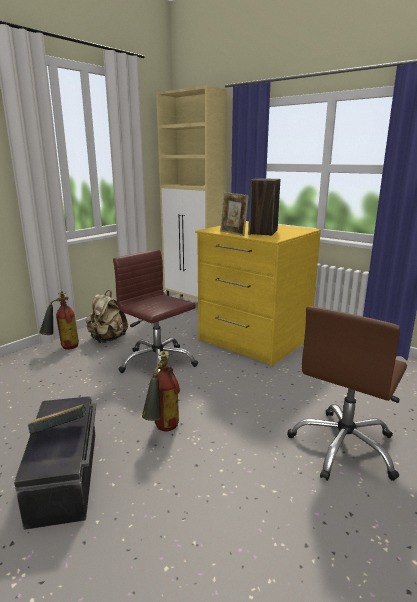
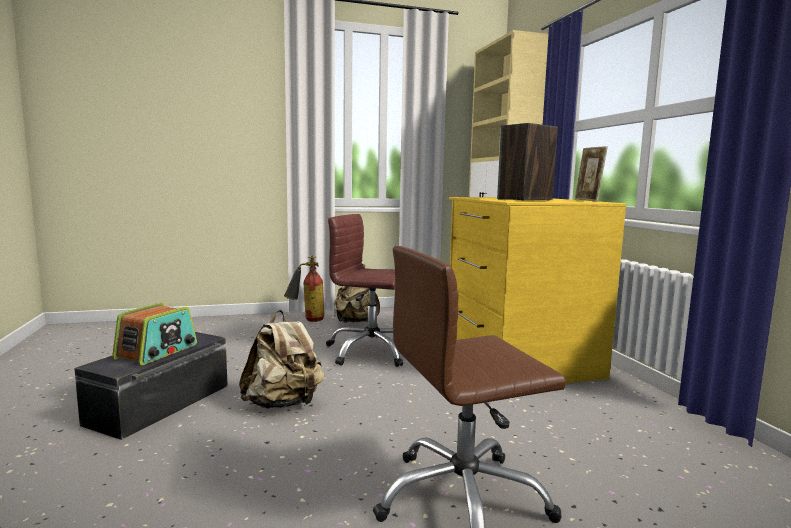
camera: 35 degrees right, 10 degrees down
(60, 432) = (157, 351): book -> radio
(157, 363) = (371, 351): brown office chair -> brown office chair turned 60 degrees counterclockwise
(162, 431) = (283, 404): fire extinguisher -> beige backpack
(233, 233) = (482, 198): picture frame -> picture frame (587, 200)

